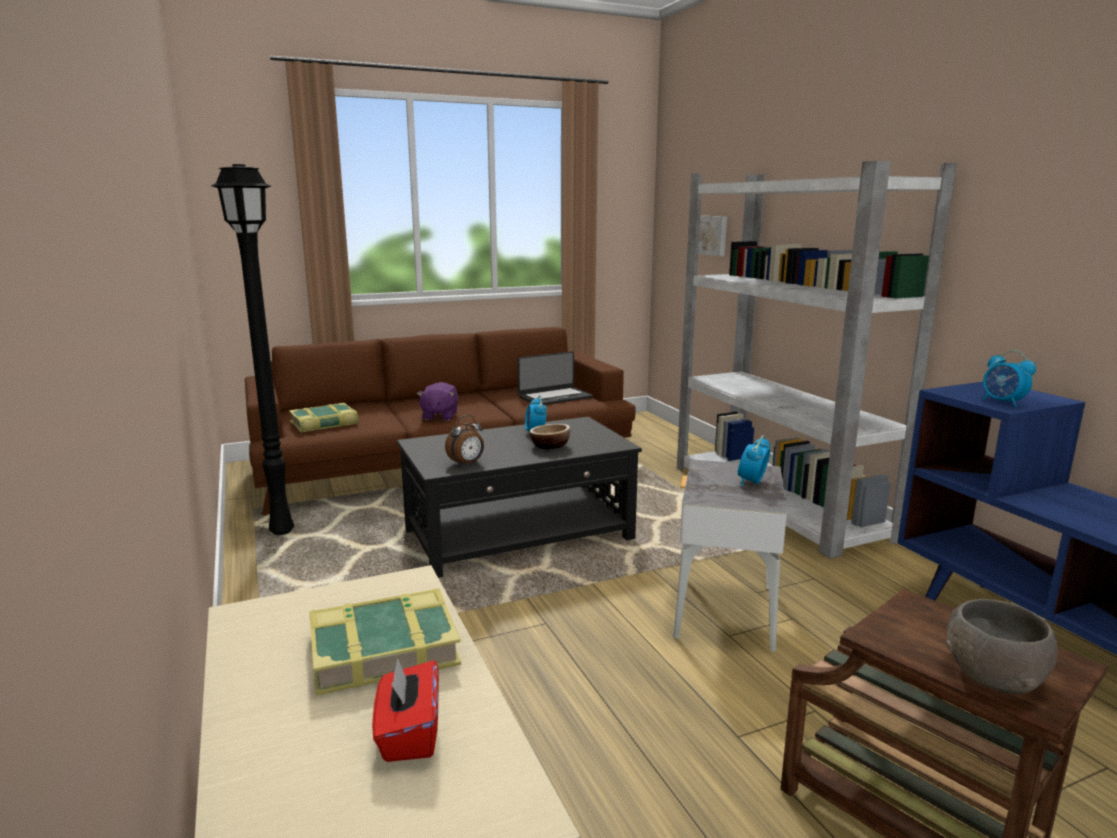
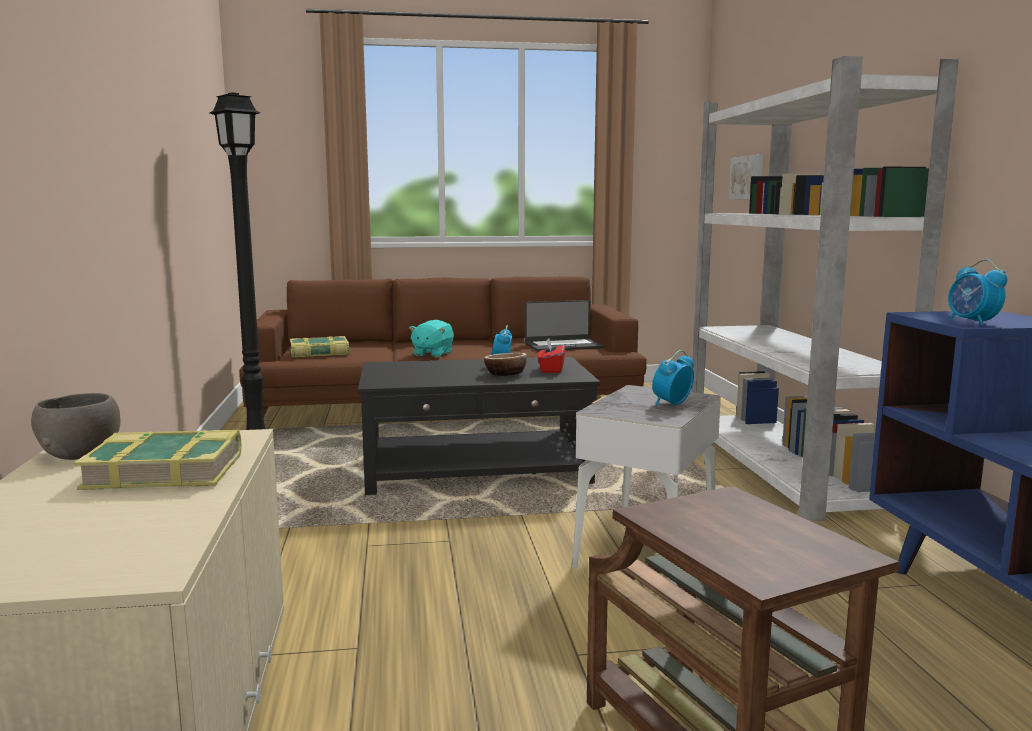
camera: 15 degrees right, 5 degrees down
(409, 734) = (122, 519): red tissue box -> red tissue box (551, 370)
(439, 416) = (432, 354): purple plush toy -> turquoise plush toy
(467, 463) = (409, 381): alarm clock -> none
(992, 676) = (742, 552): grey bowl -> grey bowl (79, 453)

